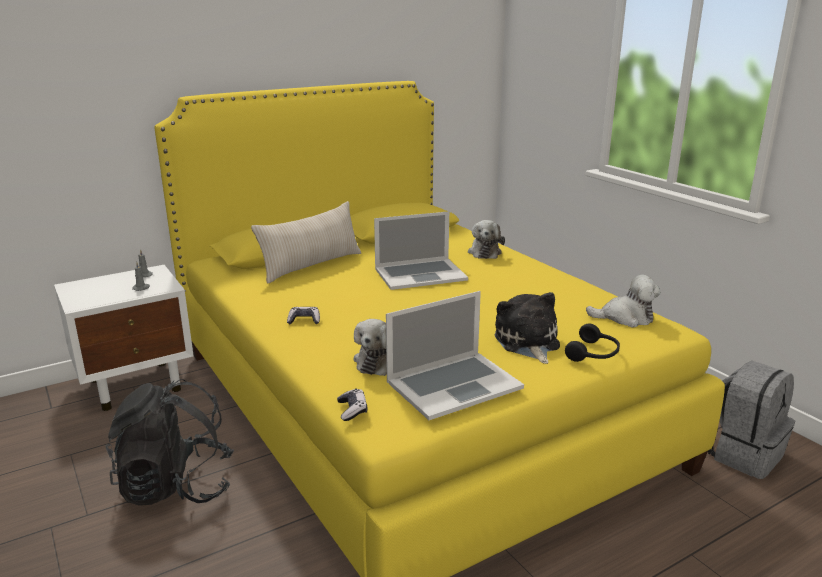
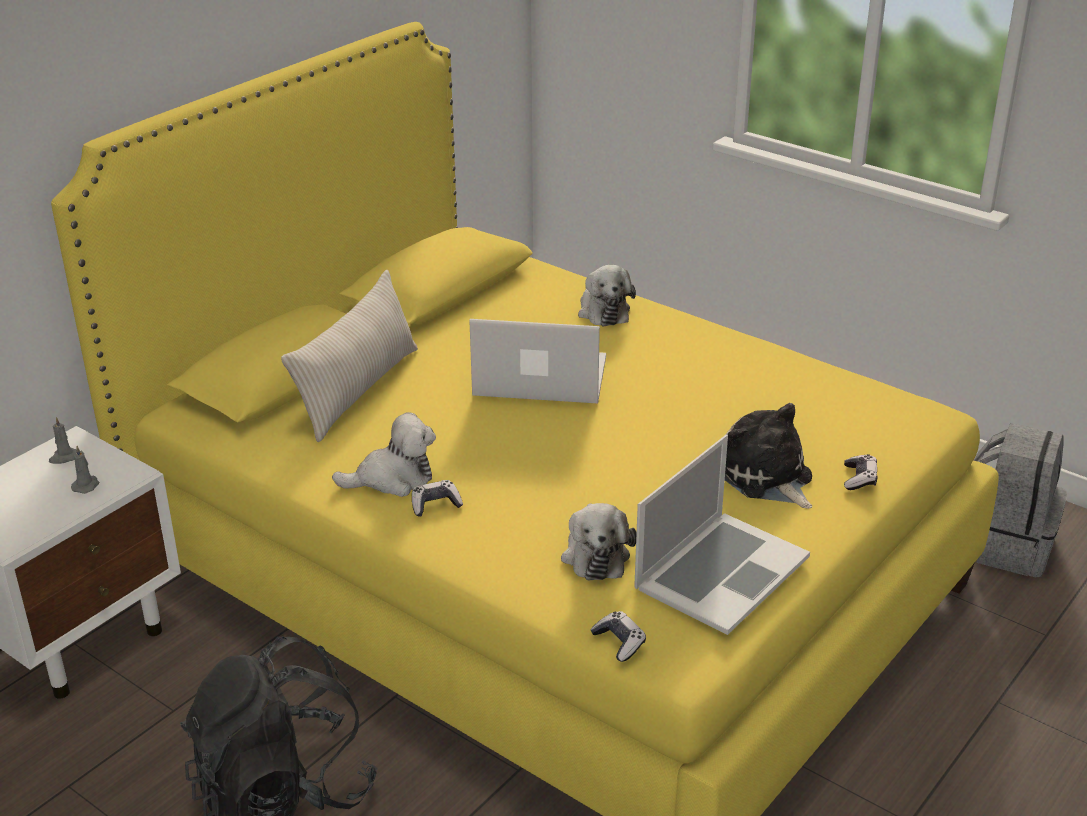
camera: 20 degrees left, 10 degrees up
(420, 274) = (540, 377): laptop -> laptop turned 135 degrees counterclockwise
(594, 354) = (859, 479): black headphones -> game controller
(625, 318) = (864, 406): plush toy -> plush toy (392, 479)

